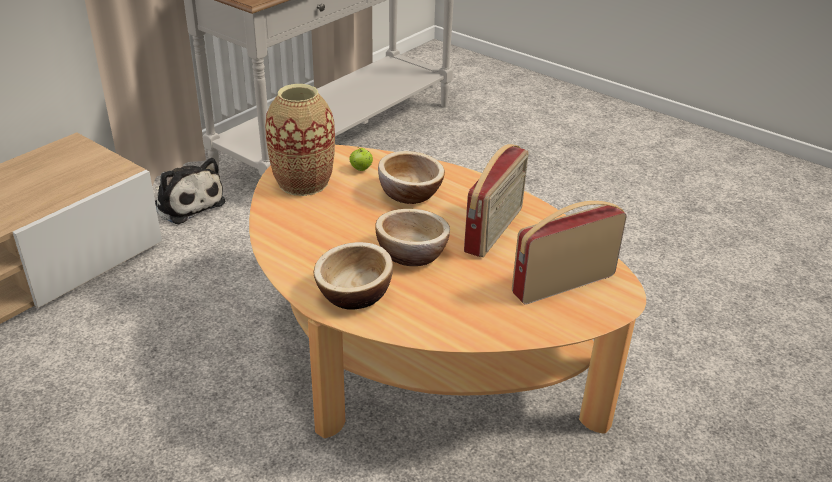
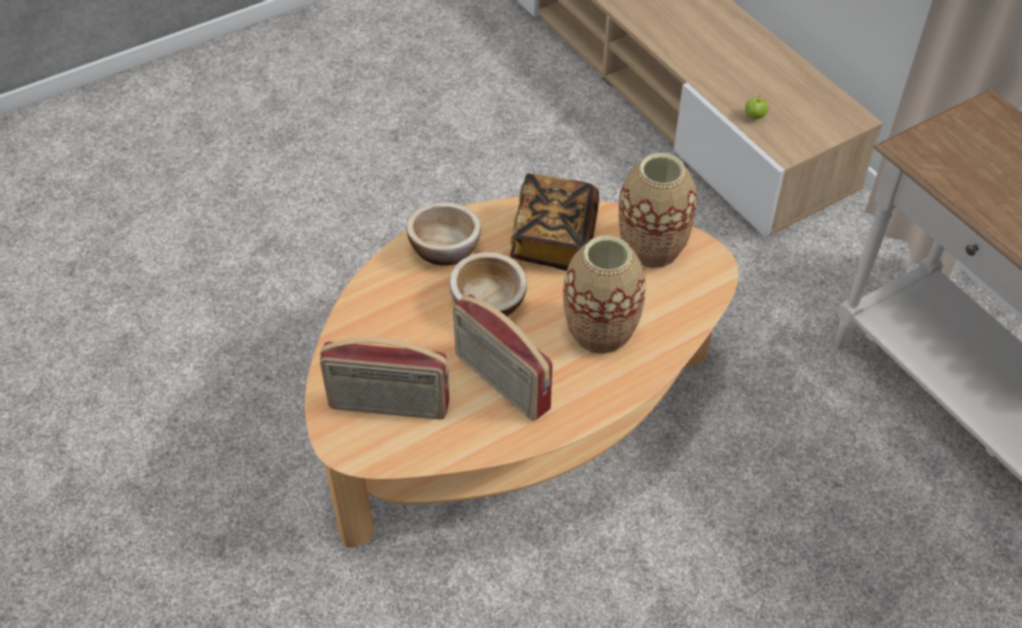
camera: 110 degrees right, 15 degrees up
(187, 203) = (850, 268): plush toy -> none
(313, 232) = (554, 239): none -> book
(361, 169) = (667, 301): apple -> apple (754, 117)
(410, 193) = (600, 331): bowl -> vase
(562, 283) = (388, 407): radio -> radio turned 105 degrees clockwise

